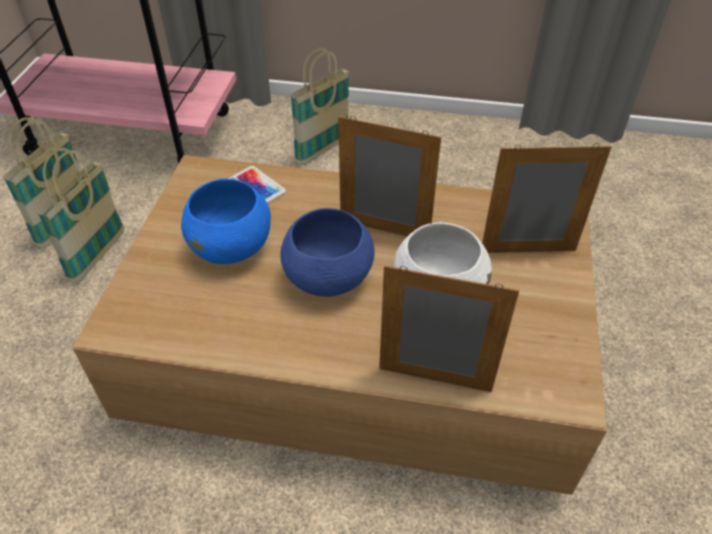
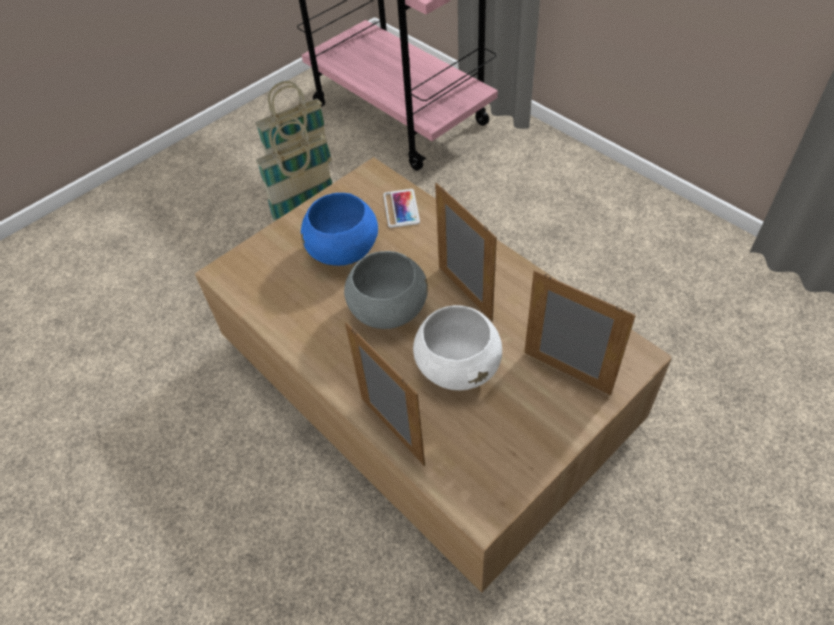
camera: 40 degrees right, 5 degrees up
(323, 150) = (541, 193): basket -> none
(327, 277) = (388, 310): blue bowl -> grey bowl

